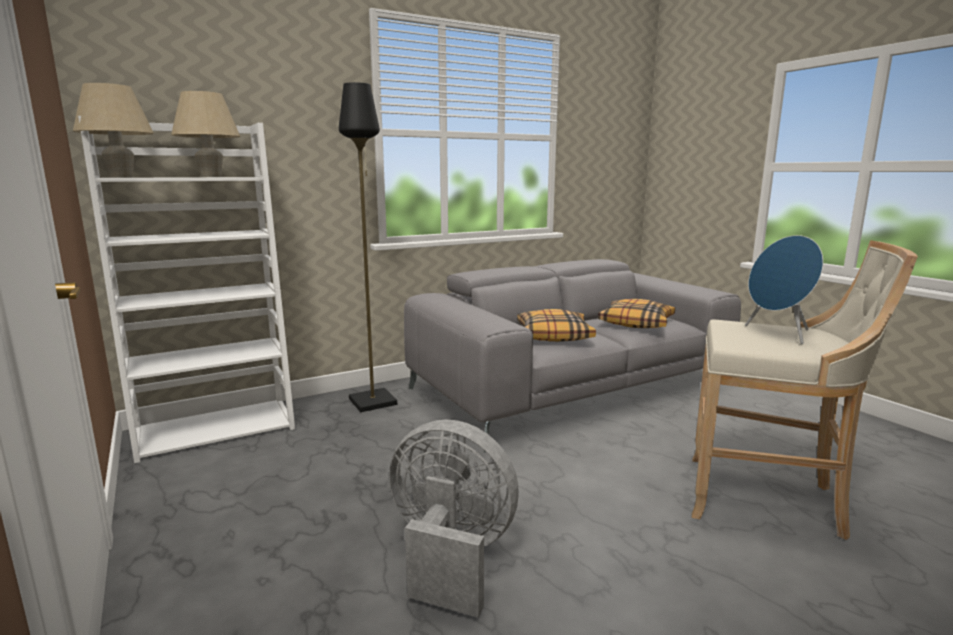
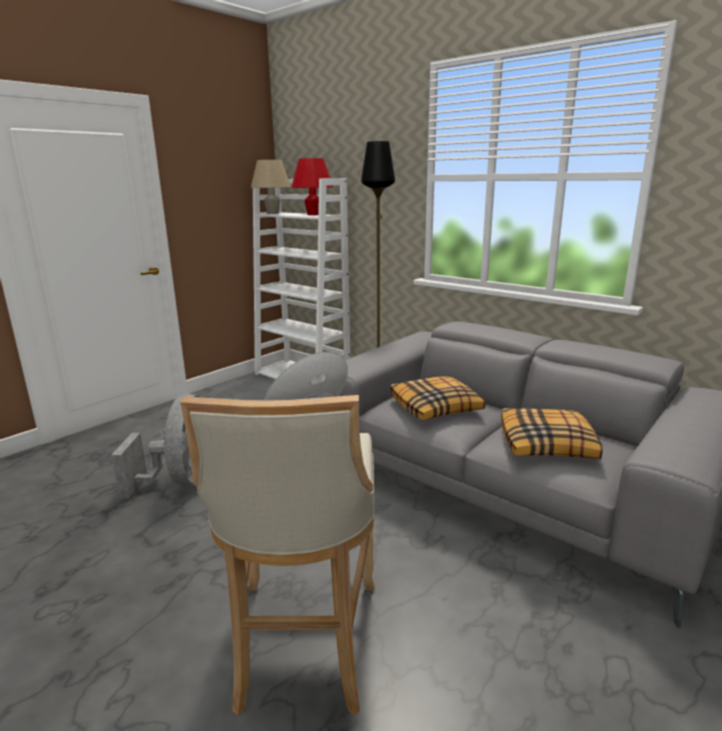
camera: 70 degrees right, 5 degrees up
(211, 177) = (313, 214): beige table lamp -> red table lamp

